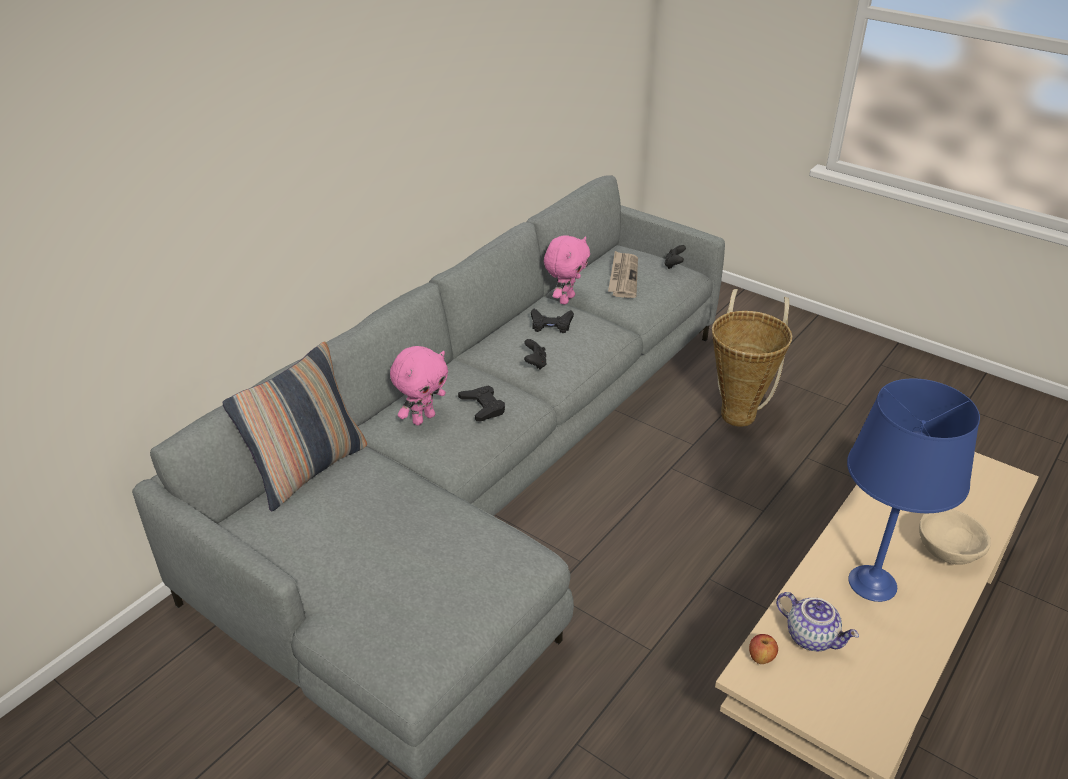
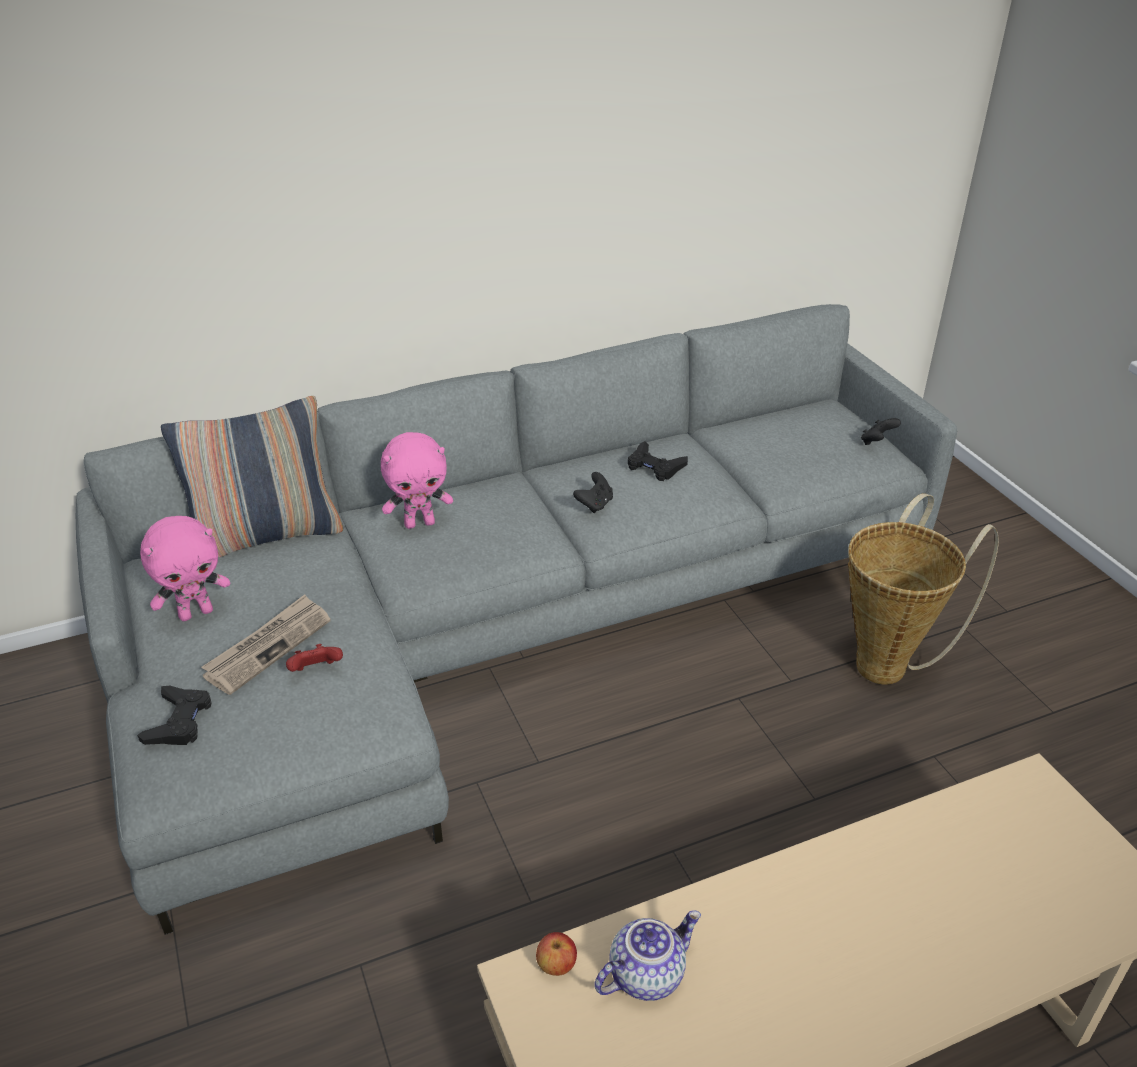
camera: 30 degrees right, 0 degrees up
(451, 547) = (316, 671): none -> red game controller
(483, 407) = (491, 533): black game controller -> black game controller (179, 721)
(565, 299) = (704, 444): pink plush toy -> pink plush toy (196, 612)
(623, 277) = (796, 437): newspaper -> newspaper (268, 646)
(812, 637) = (646, 973): teapot -> teapot turned 105 degrees counterclockwise
(872, 582) = (794, 945): blue table lamp -> none
(947, 552) = (946, 956): beige bowl -> none

